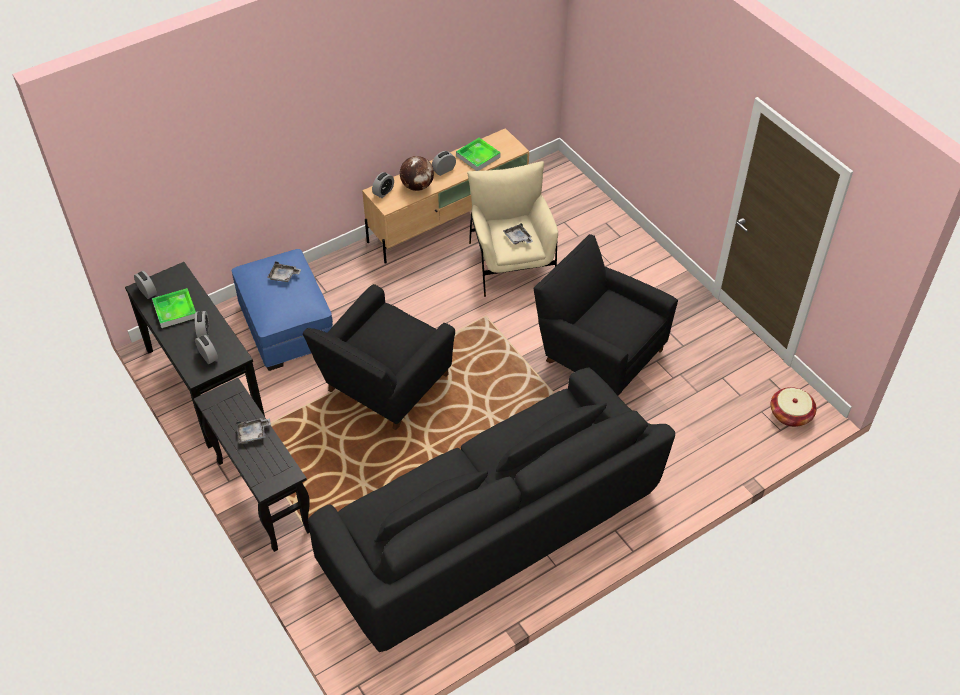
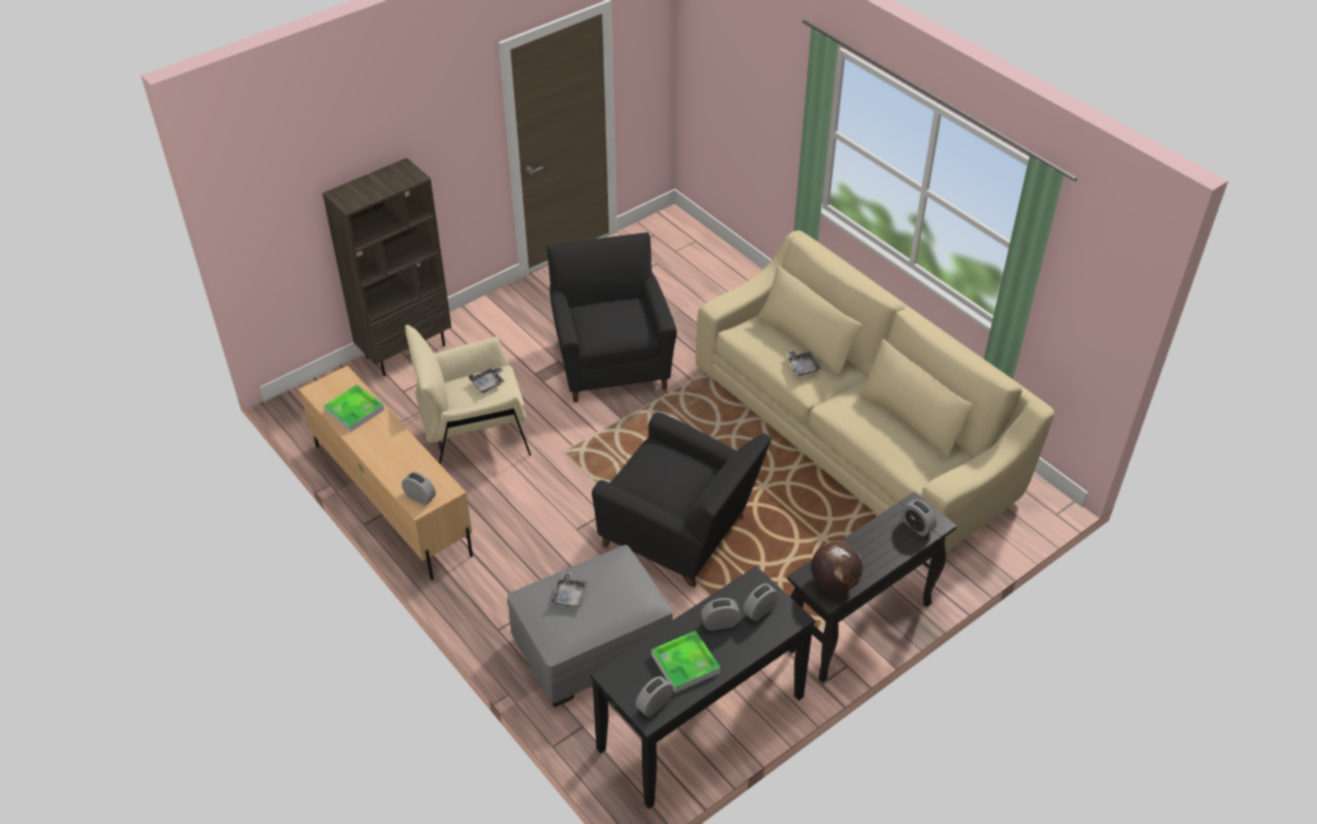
camera: 95 degrees left, 5 degrees down
(253, 433) = (868, 546): grey tray -> grey tray (802, 366)
(286, 326) = (590, 647): blue ottoman -> grey ottoman
(417, 186) = (410, 464): globe -> globe (834, 583)
(444, 170) = (379, 441): alarm clock -> alarm clock (917, 526)
(491, 530) = (855, 430): black sofa -> beige sofa
(598, 352) = (610, 359): black armchair -> black armchair turned 135 degrees clockwise
(613, 222) = (405, 350): none -> brown bookcase
(790, 414) = (676, 234): basket -> none

